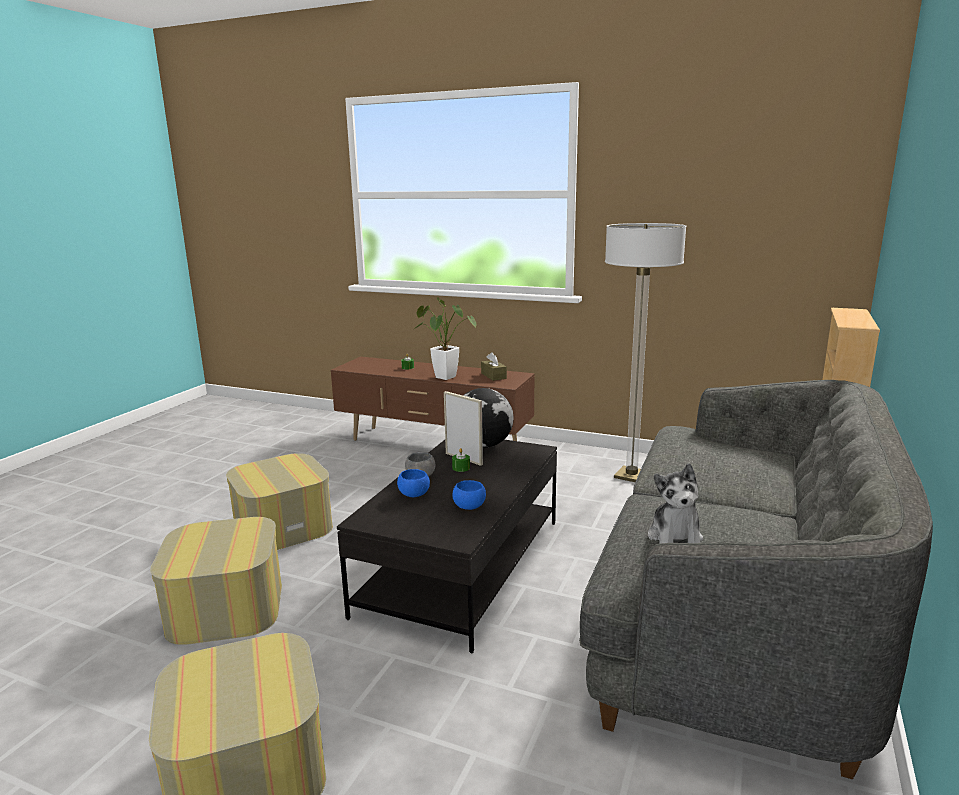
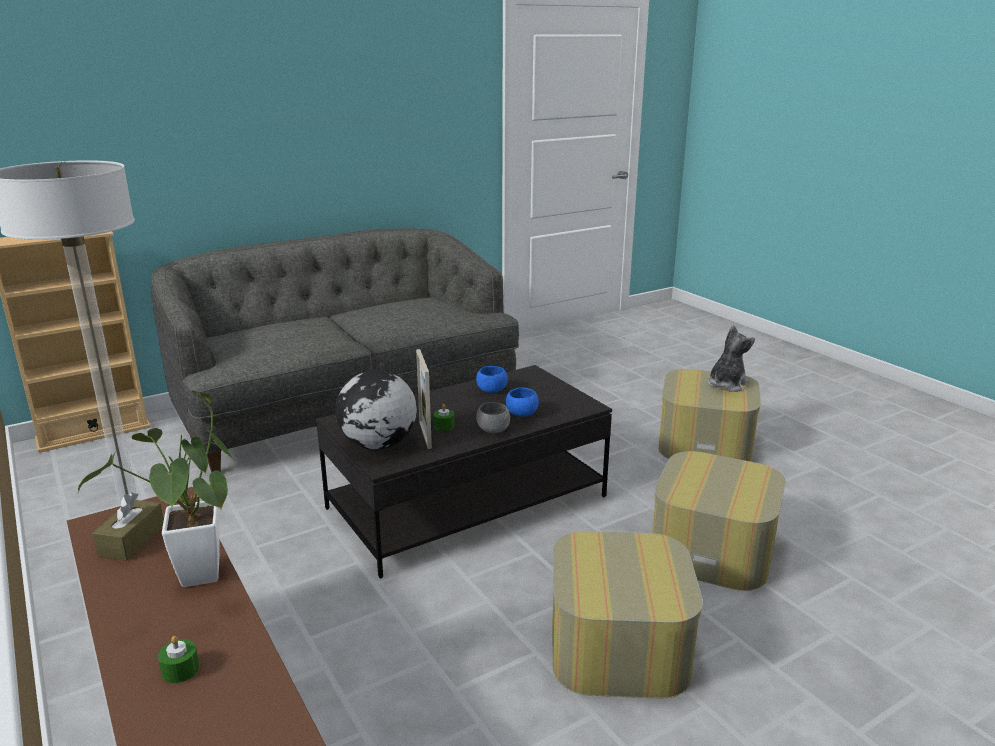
camera: 145 degrees left, 5 degrees up
(676, 539) = (428, 315): plush toy -> plush toy (726, 384)

